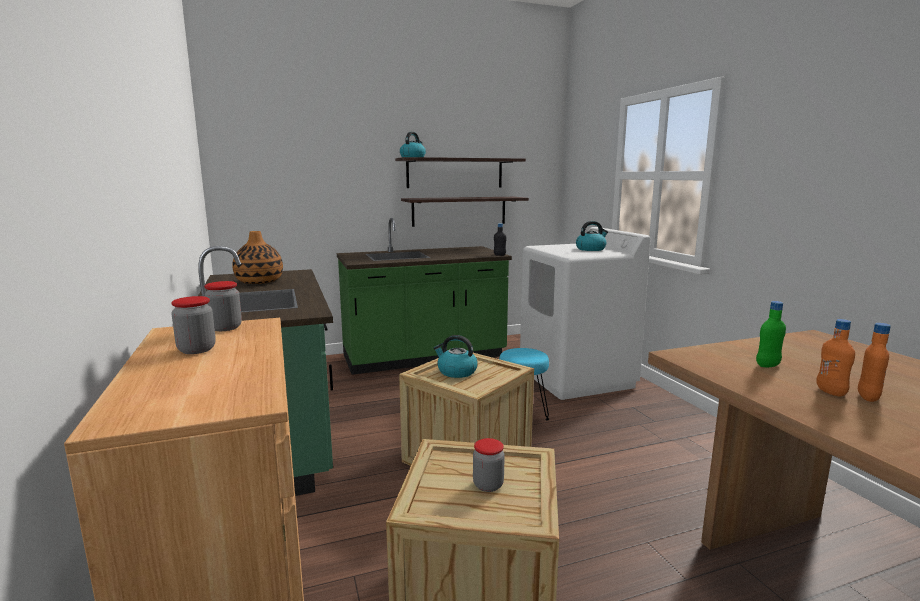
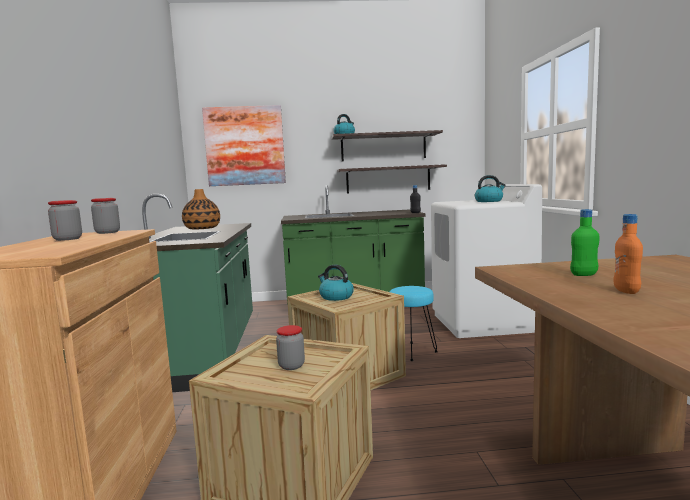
camera: 15 degrees right, 5 degrees down
(286, 164) = (245, 146): none -> picture
(868, 397) = (664, 295): orange bottle -> none

